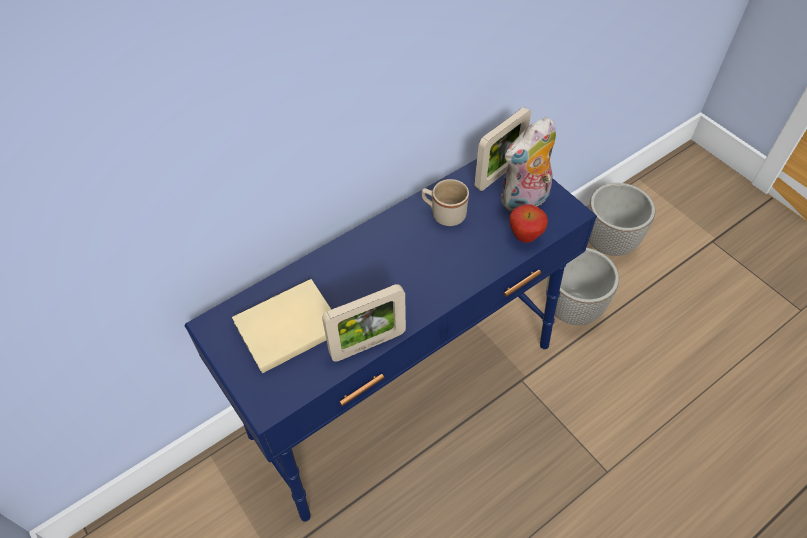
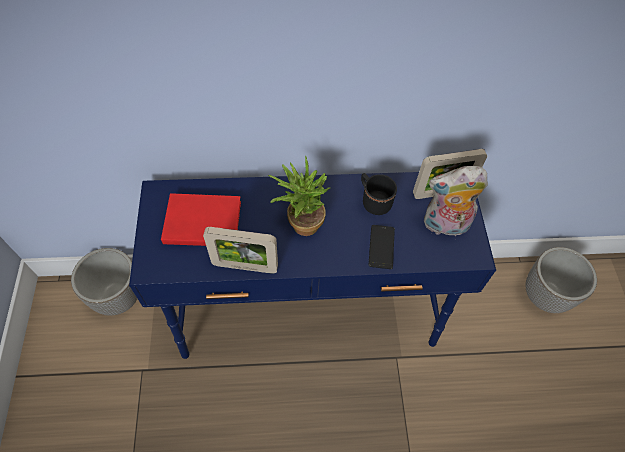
camera: 30 degrees right, 5 degrees up
(285, 327) = (201, 221): beige book -> red book
(390, 272) = (300, 223): none -> potted plant
(443, 214) = (373, 201): beige mug -> black mug
(484, 251) = (381, 247): none -> phone
(525, 237) = (422, 254): apple -> none
(573, 308) = (476, 329): planter -> planter (119, 297)

